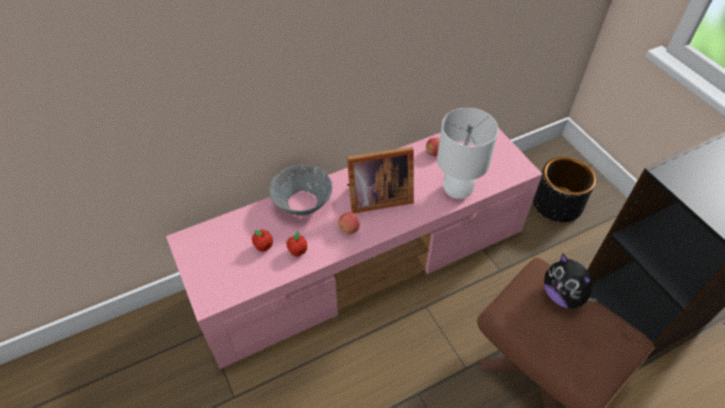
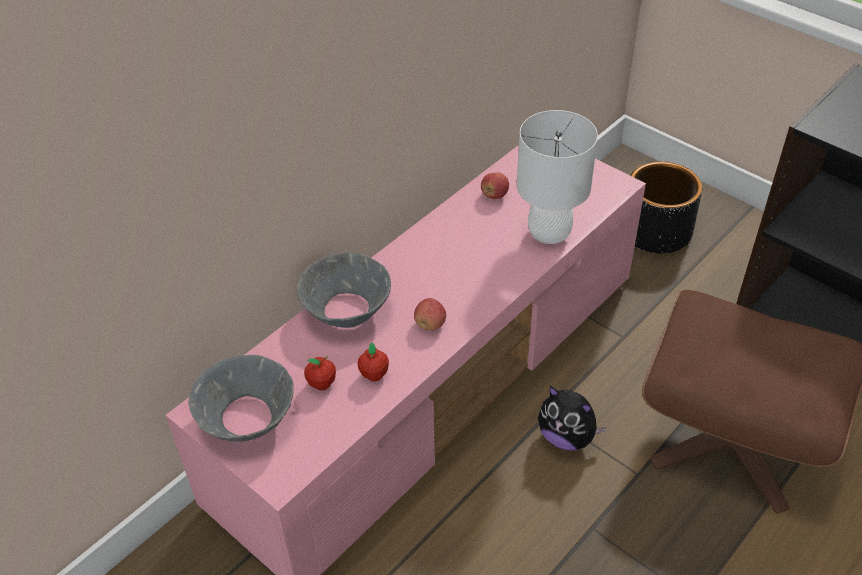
camera: 20 degrees left, 5 degrees down
(209, 255) = (246, 419): none -> grey bowl
(376, 197) = (446, 273): picture frame -> none
(562, 295) = (738, 324): plush toy -> plush toy (566, 437)

